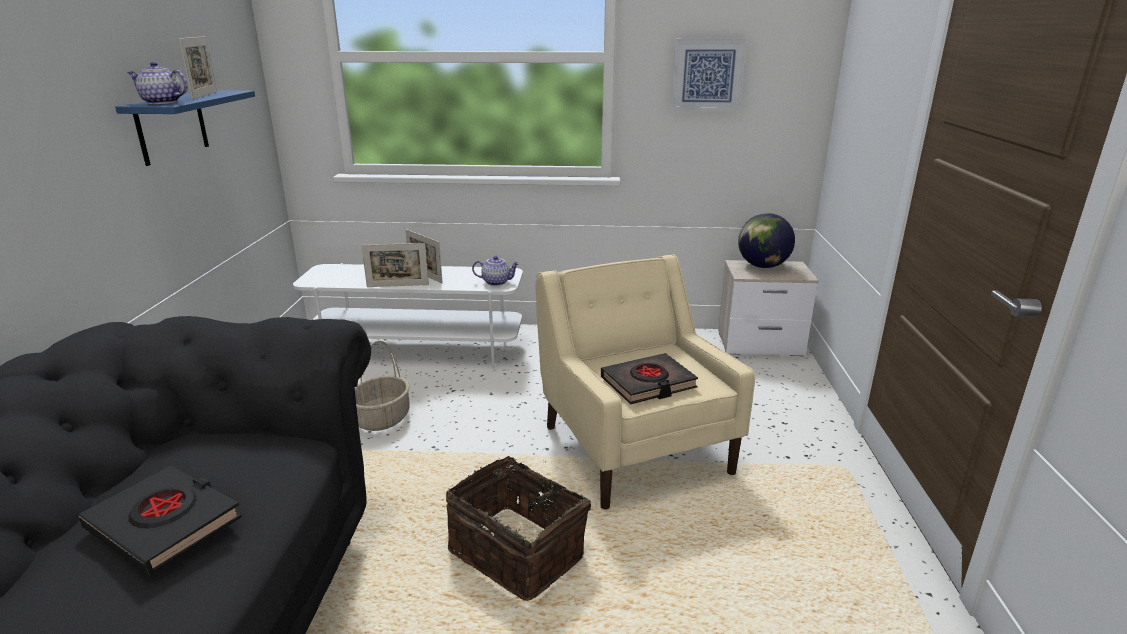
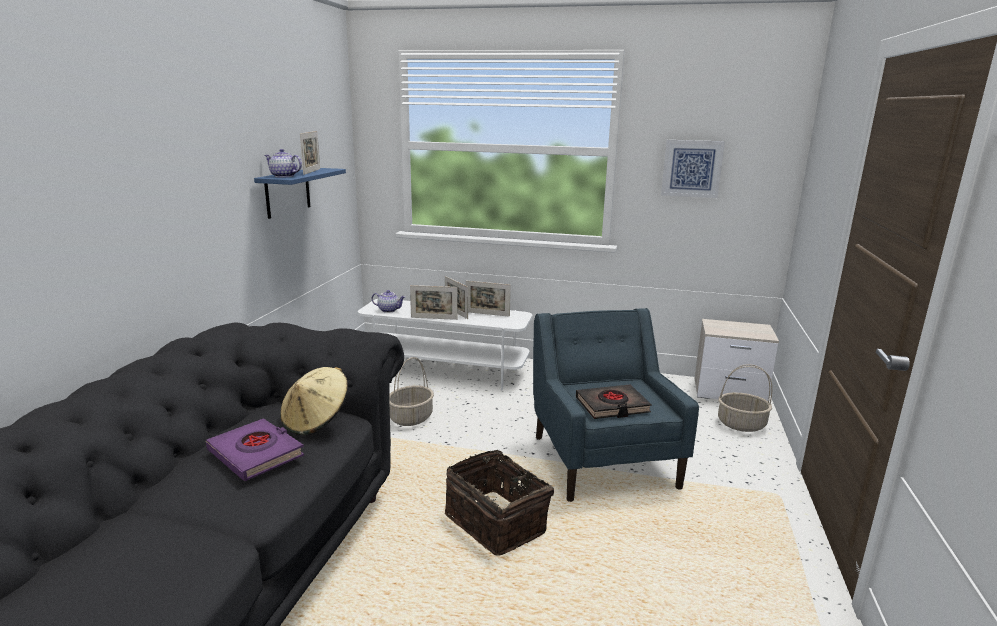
camera: 10 degrees right, 5 degrees down
(165, 524) = (256, 454): black book -> purple book
(254, 457) = (316, 420): none -> beige hat
(466, 274) = (487, 314): none -> picture frame
(496, 282) = (510, 321): teapot -> teapot (389, 310)
(634, 446) = (603, 459): beige armchair -> blue armchair
(762, 266) = (733, 326): globe -> none
(783, 382) = (741, 424): none -> basket

